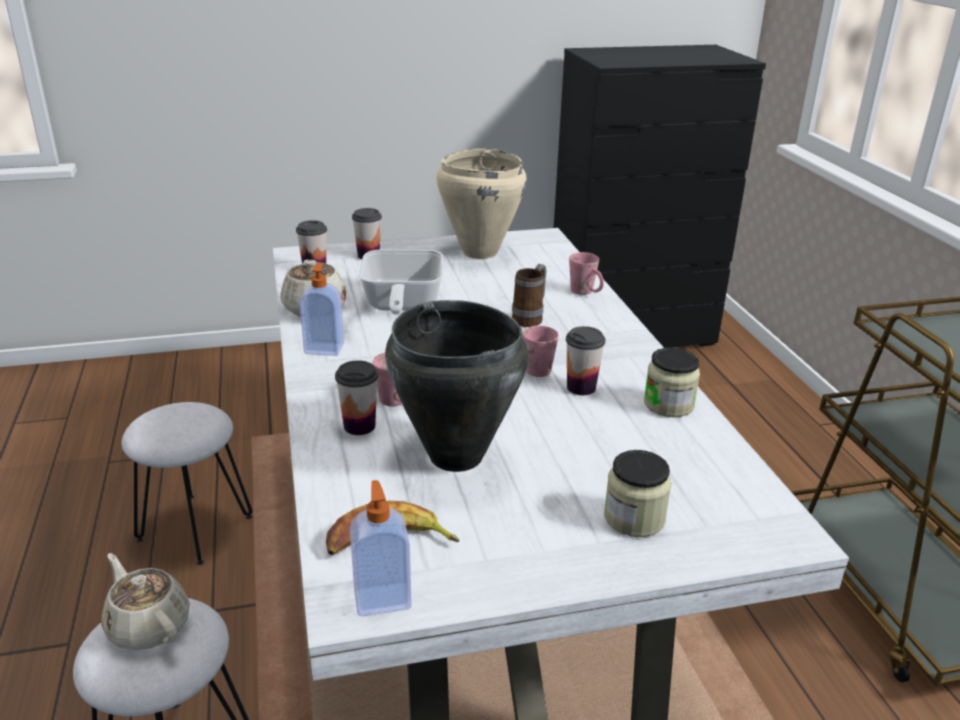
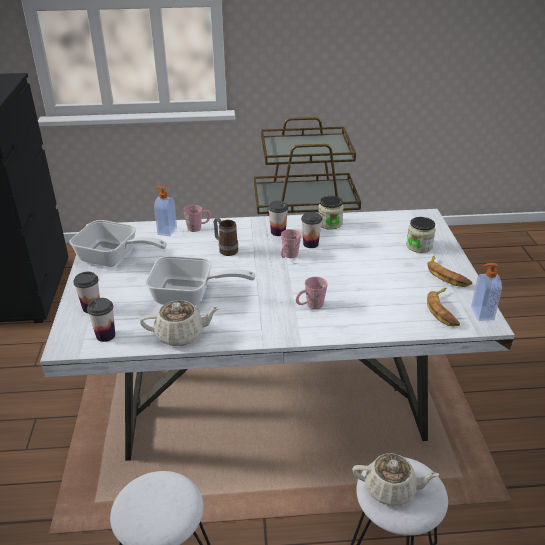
camera: 80 degrees left, 5 degrees up
(148, 625) = (391, 489): beige teapot -> beige teapot turned 135 degrees counterclockwise
(324, 348) = (245, 330): soap dispenser -> soap dispenser (166, 231)
(359, 426) = (343, 317): cup -> cup (278, 232)
(455, 457) = (373, 287): black cooking pot -> none
(479, 252) = (114, 258): beige cooking pot -> frying pan
(523, 554) = (447, 275): none -> banana

